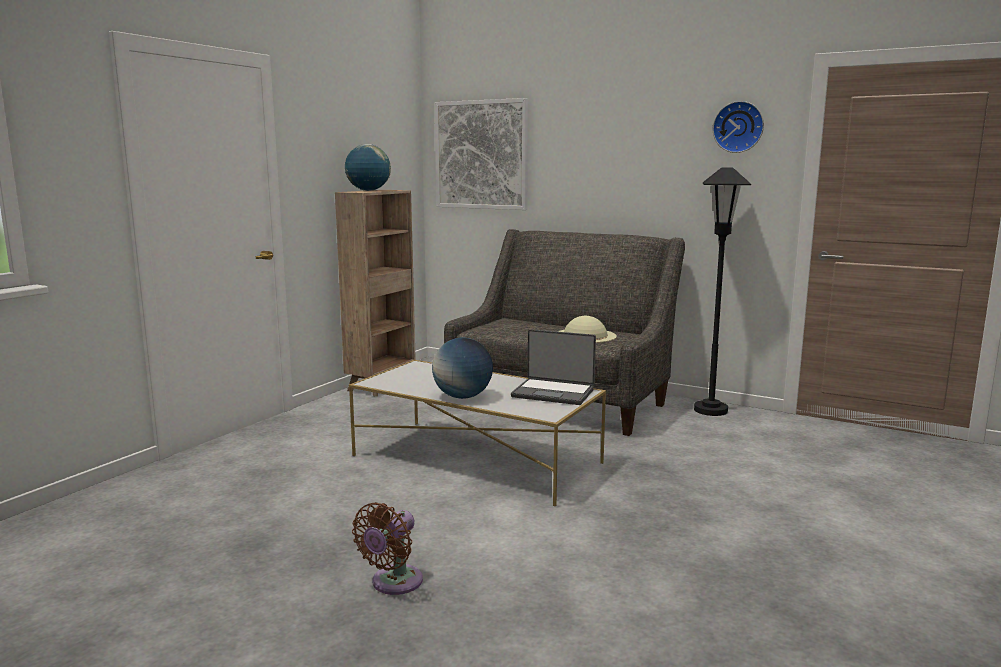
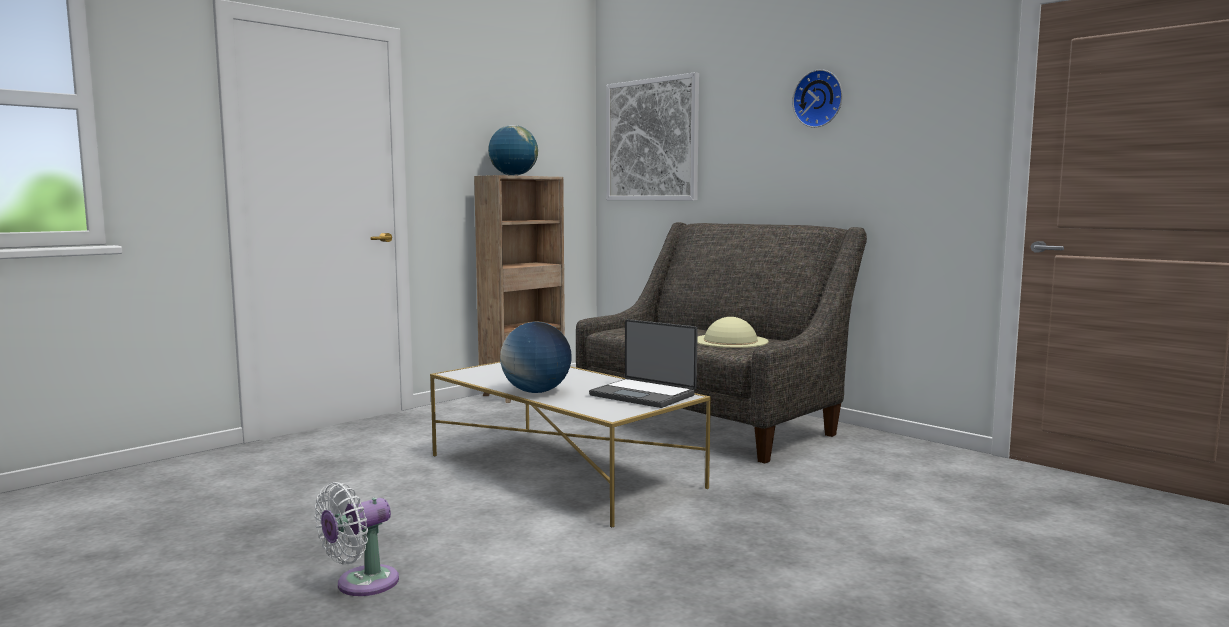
camera: 15 degrees right, 5 degrees down
(393, 583) = (361, 584): brown fan -> white fan
(711, 410) = (893, 445): black floor lamp -> none
(738, 127) = (930, 88): wall clock -> wall clock (819, 99)

